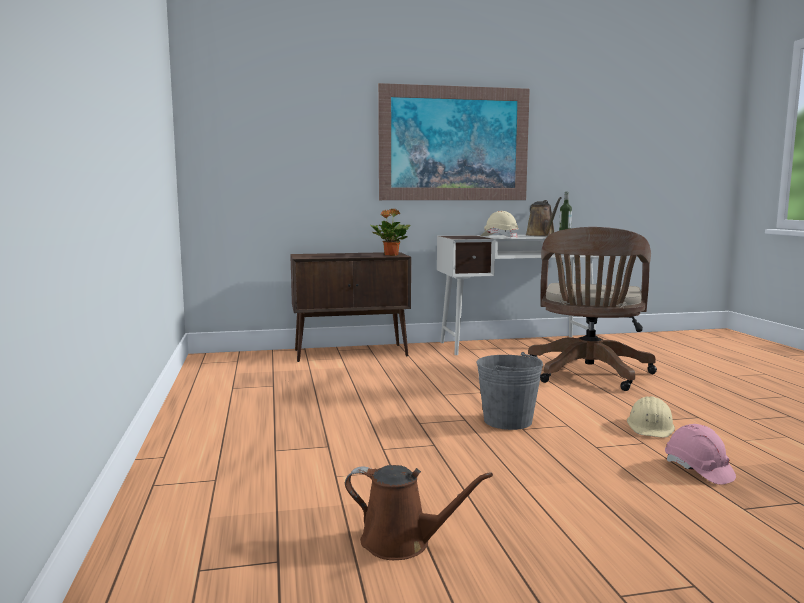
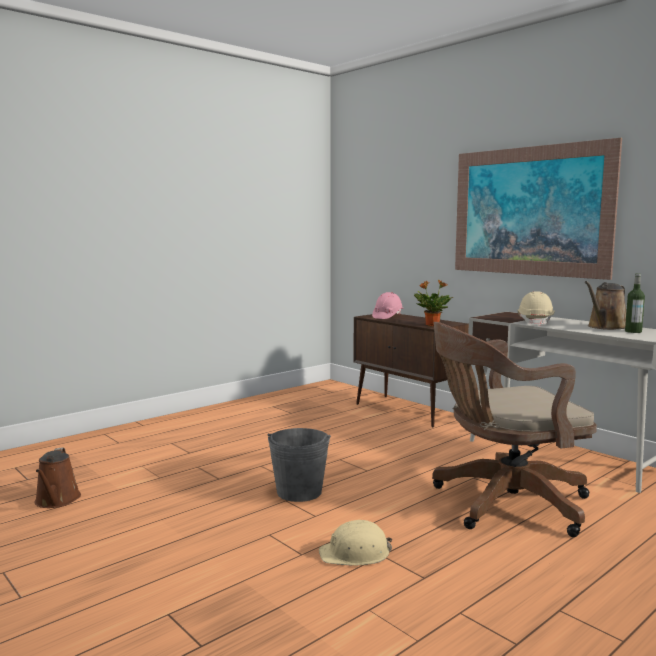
camera: 60 degrees right, 0 degrees up
(698, 470) = (248, 586): pink hard hat -> pink hard hat (387, 316)

